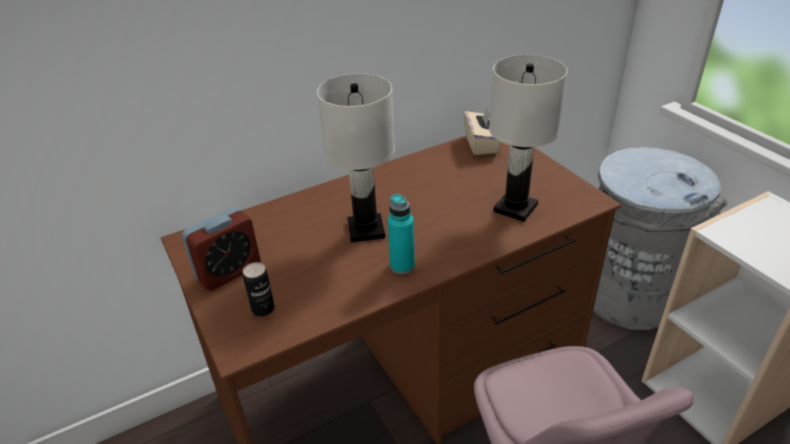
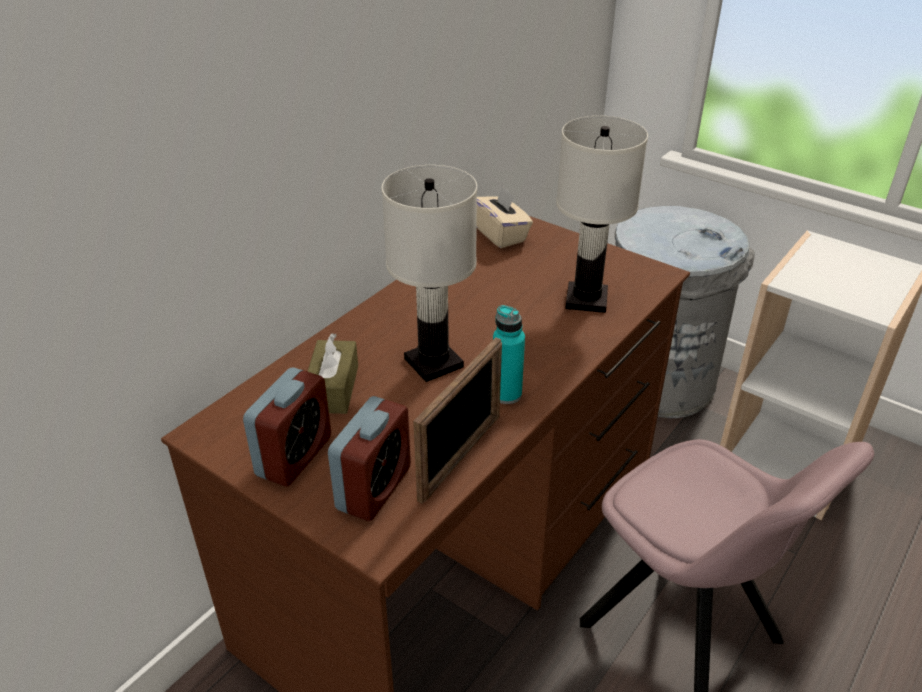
camera: 25 degrees left, 0 degrees up
(263, 309) = (374, 488): can -> alarm clock
(285, 231) = (333, 388): none -> brown tissue box
(337, 303) = (460, 457): none -> picture frame

